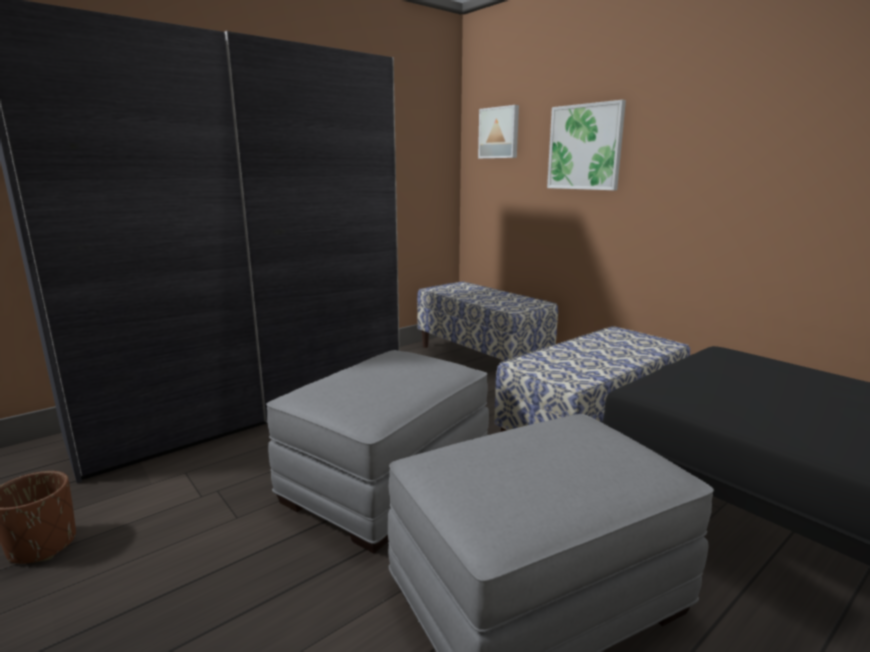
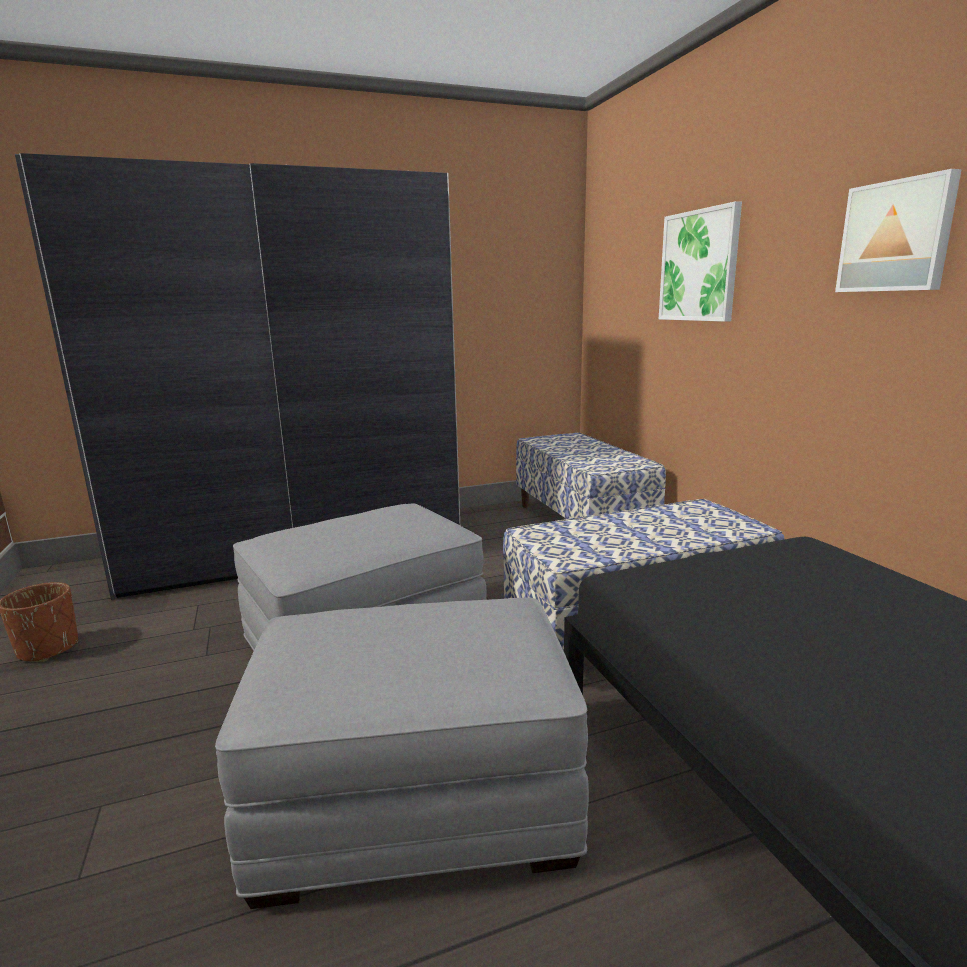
camera: 20 degrees right, 0 degrees up
(499, 133) = (617, 252): picture -> picture (896, 236)

